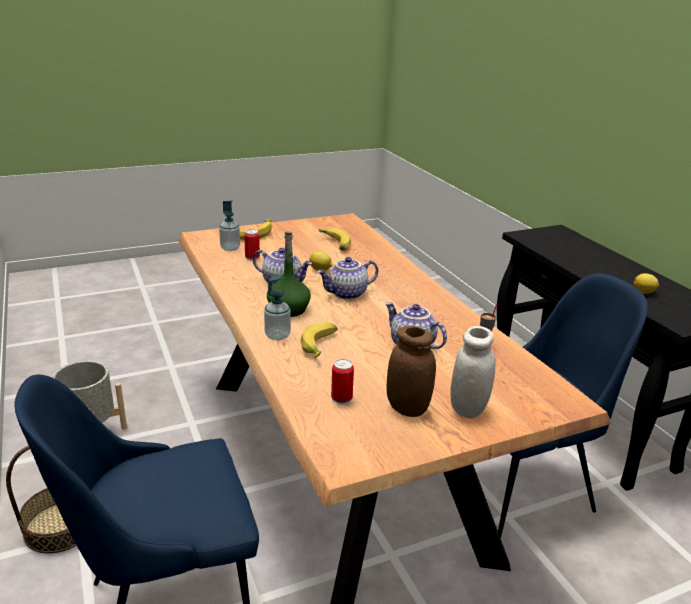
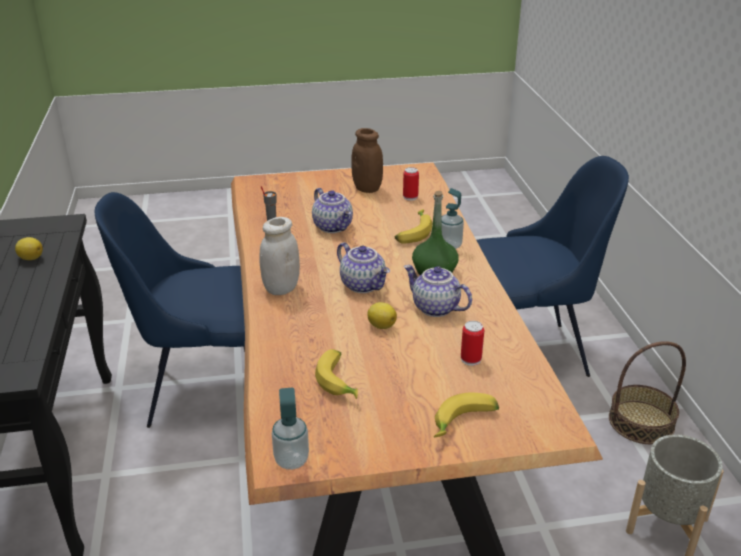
camera: 165 degrees left, 5 degrees up
(230, 248) = (505, 386): soap dispenser -> soap dispenser (291, 460)
(347, 294) = (364, 285): teapot -> teapot turned 60 degrees clockwise
(468, 408) = (326, 184): white jar -> white jar (281, 288)

